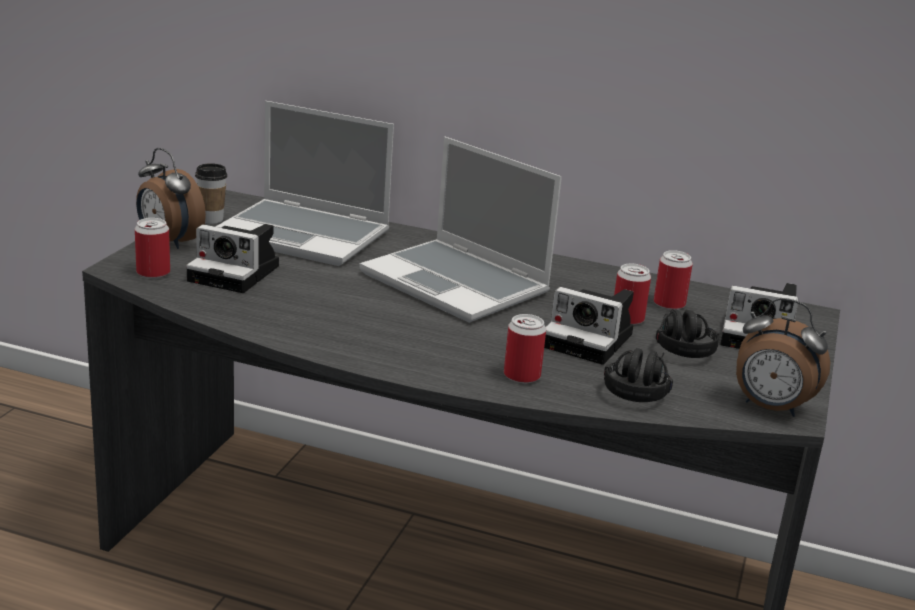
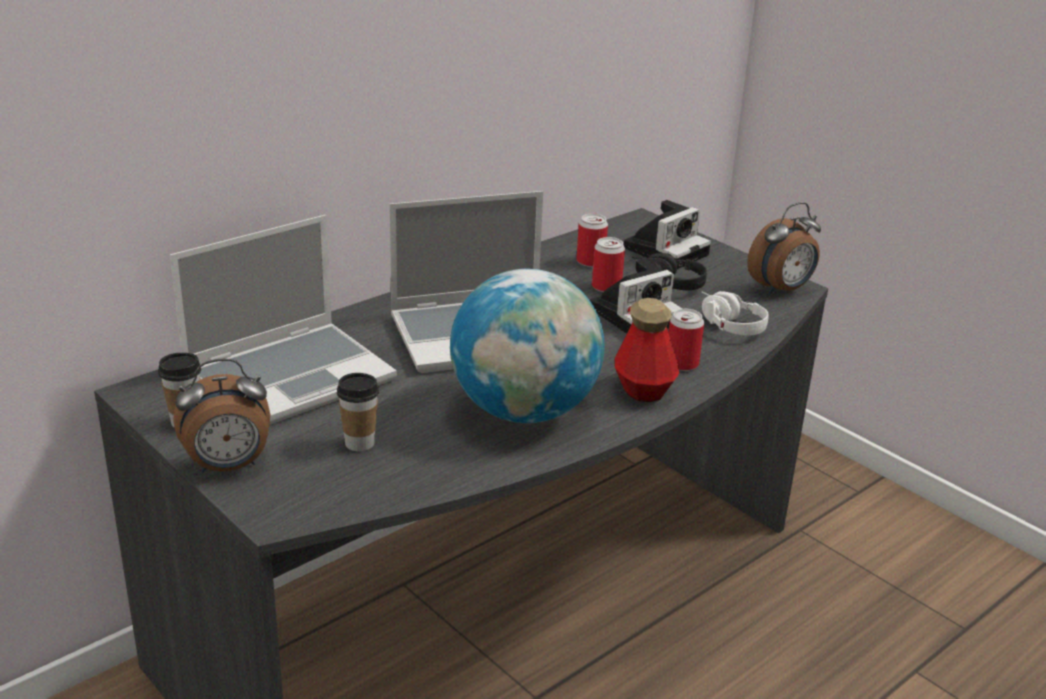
camera: 60 degrees left, 5 degrees up
(153, 273) = (311, 496): can -> none
(238, 273) = (359, 443): camera -> cup
(350, 321) = (524, 411): none -> globe
(447, 365) = (644, 390): none -> bottle
(638, 386) = (725, 324): black headphones -> white headphones

